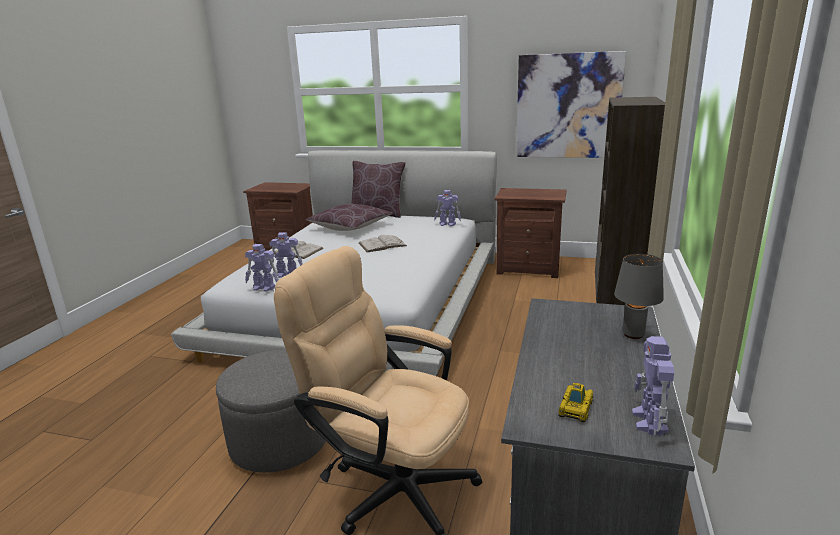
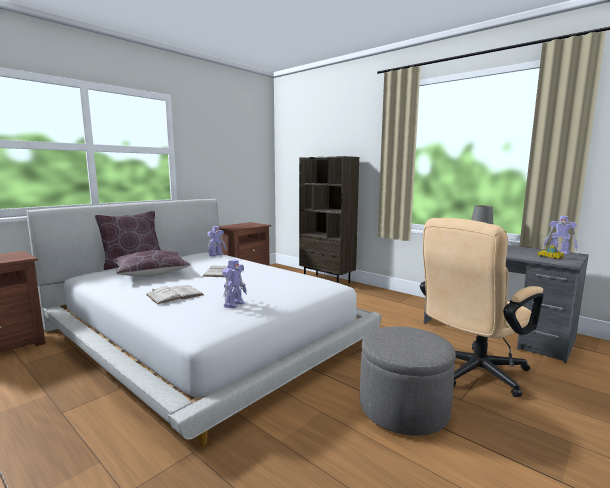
camera: 65 degrees left, 10 degrees down
(264, 288) = (250, 316): toy robot -> none
(568, 106) = (237, 168): picture -> none

